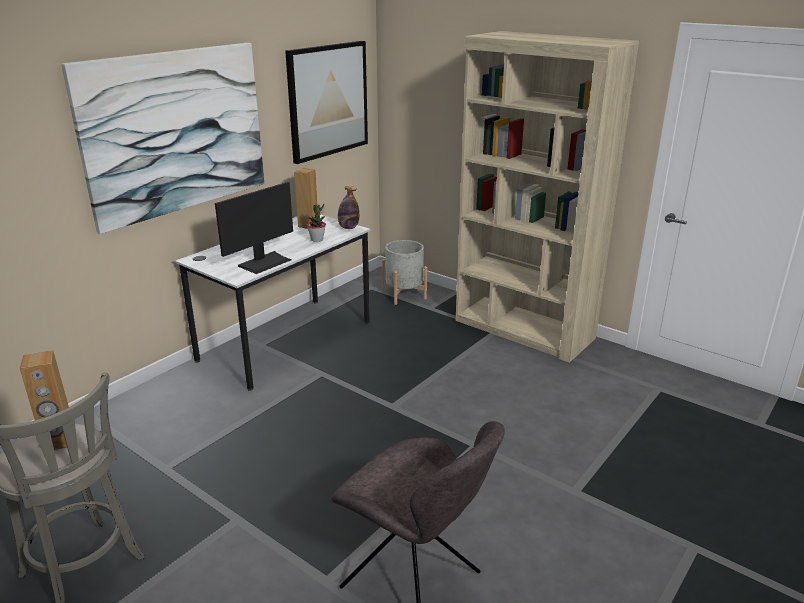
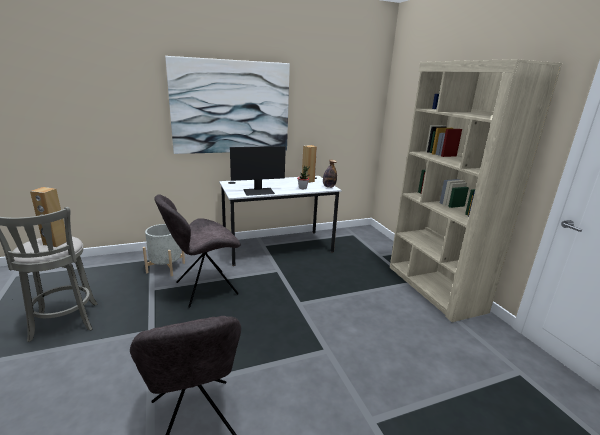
camera: 30 degrees right, 5 degrees down
(245, 437) = (204, 289): none -> grey chair
(328, 100) = (343, 109): picture -> none
(404, 294) = (370, 243): grey planter -> grey planter (166, 267)

